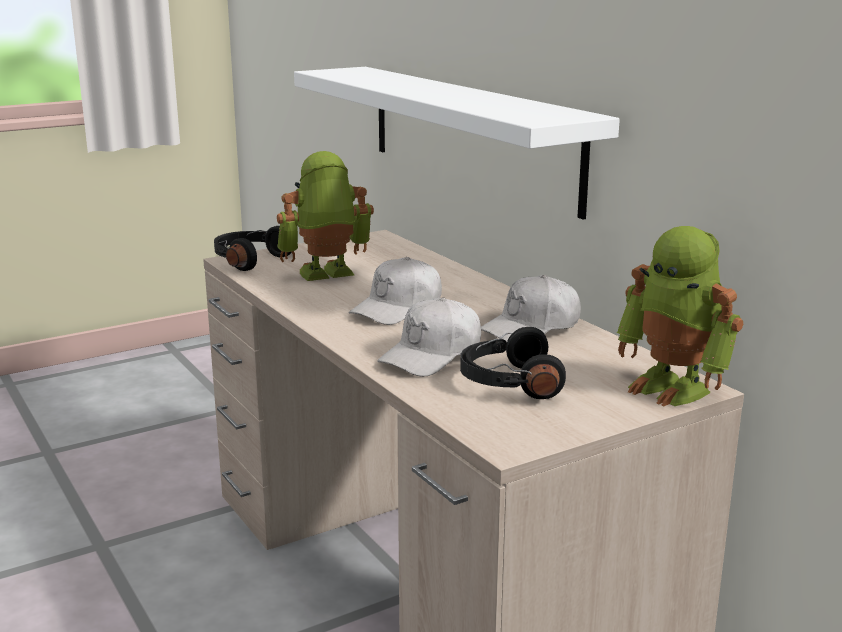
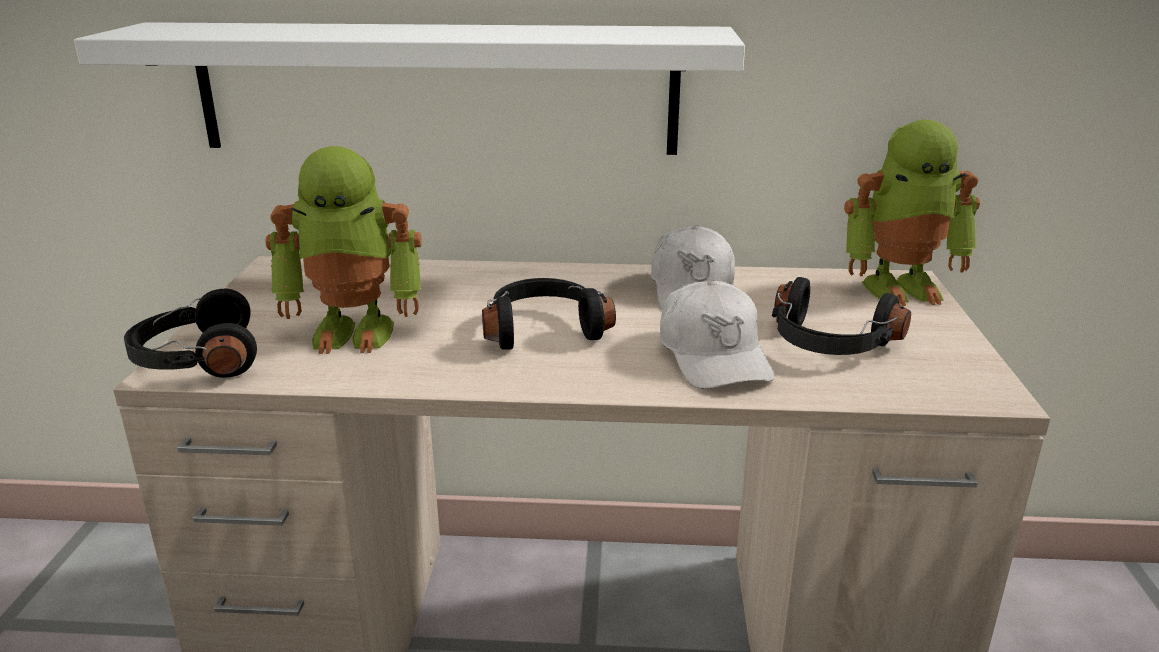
camera: 55 degrees left, 5 degrees up
(326, 274) = (355, 331): toy robot -> toy robot turned 105 degrees counterclockwise
(398, 308) = (543, 329): white cap -> black headphones

